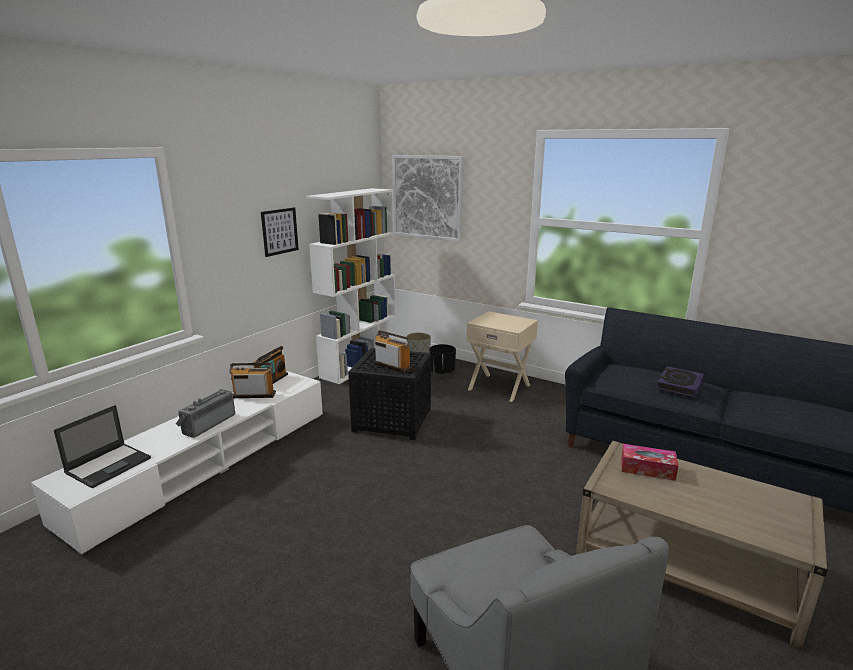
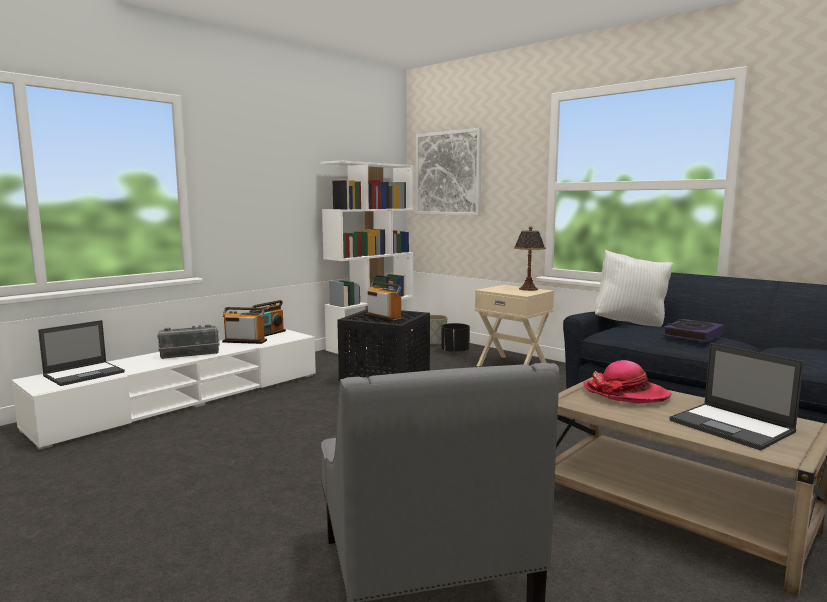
camera: 10 degrees right, 10 degrees down
(207, 423) = (189, 355): radio -> radio turned 150 degrees counterclockwise
(279, 231) = (291, 192): picture -> none
(514, 319) = (528, 289): none -> table lamp
(618, 365) = (630, 323): none -> white pillow
(647, 468) = (625, 393): tissue box -> hat
(747, 510) = (732, 427): none -> laptop

